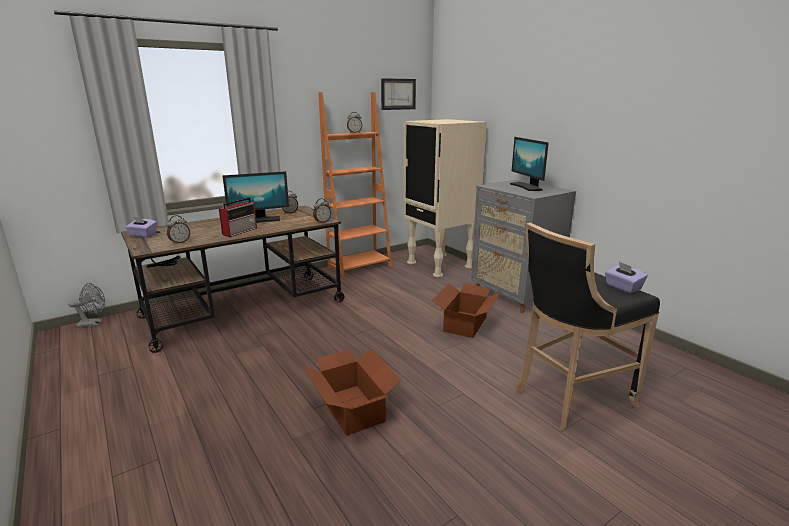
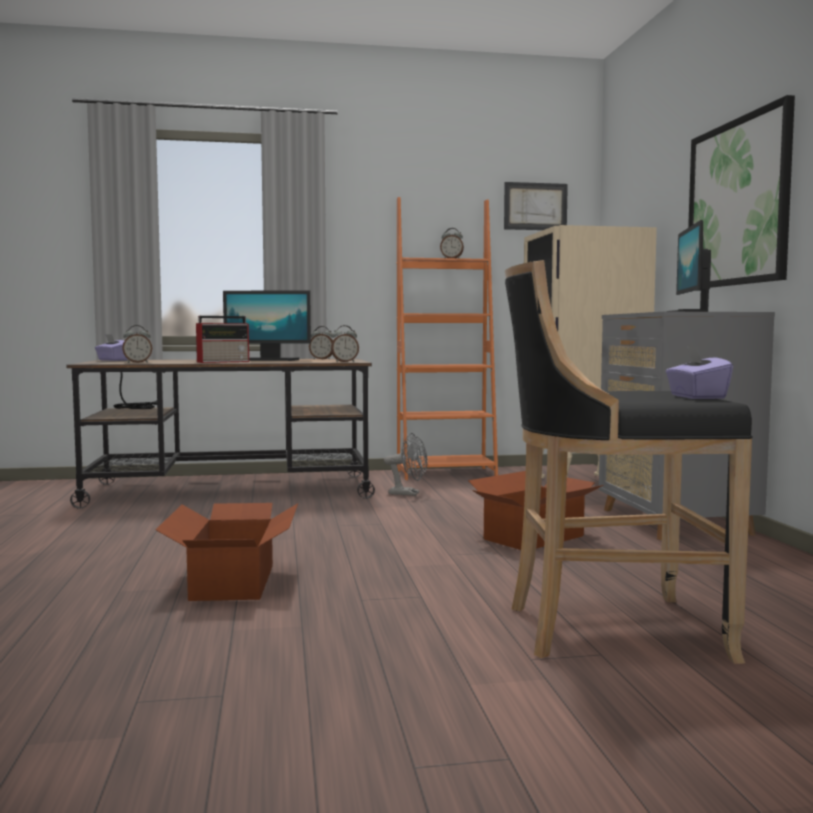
camera: 25 degrees right, 15 degrees down
(94, 323) = (50, 482): grey fan -> grey fan (409, 494)
(551, 123) = (738, 203): none -> picture

